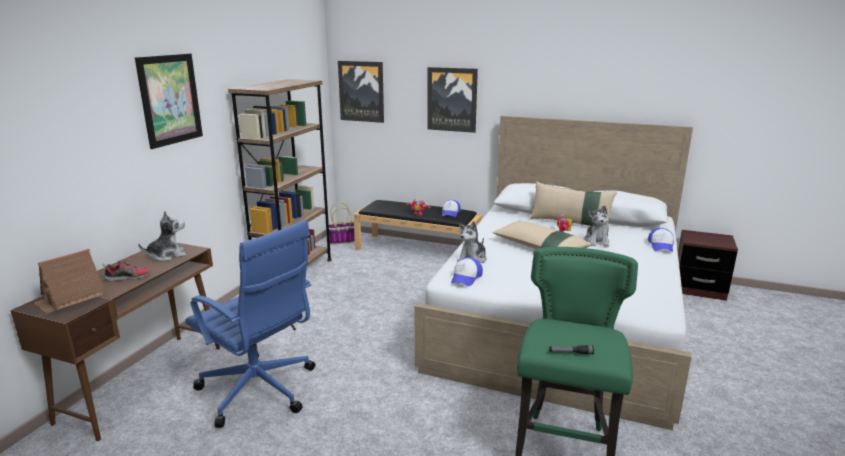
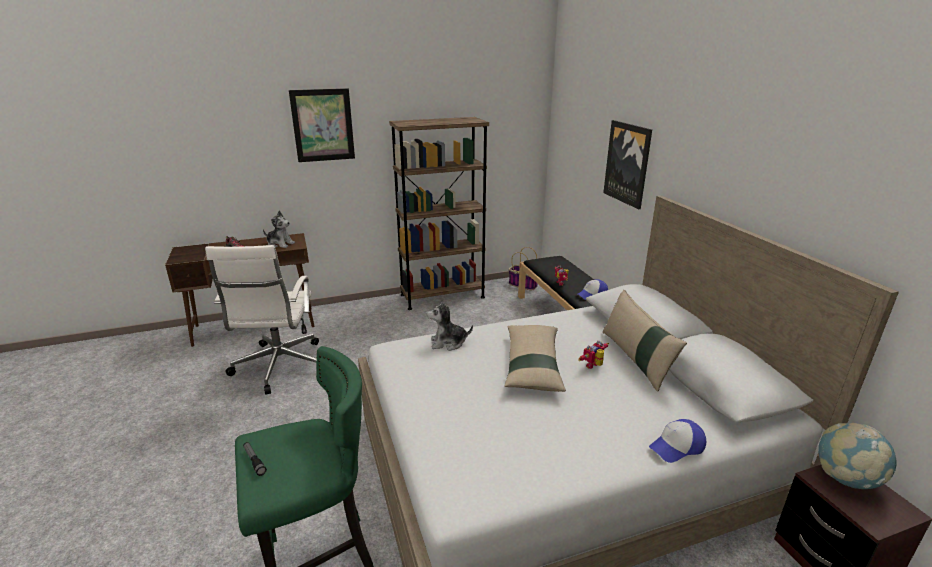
camera: 50 degrees right, 5 degrees up
(70, 298) = (197, 251): toy house -> none
(259, 391) = (279, 367): blue office chair -> white office chair
(361, 91) = (567, 138): picture -> none
(466, 278) = (403, 355): cap -> none
(596, 241) = (608, 394): plush toy -> none
(696, 236) = (846, 479): none -> globe

